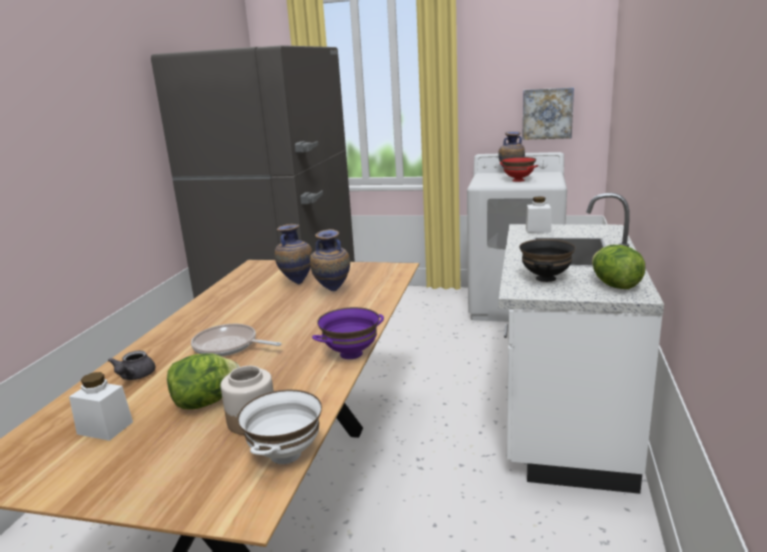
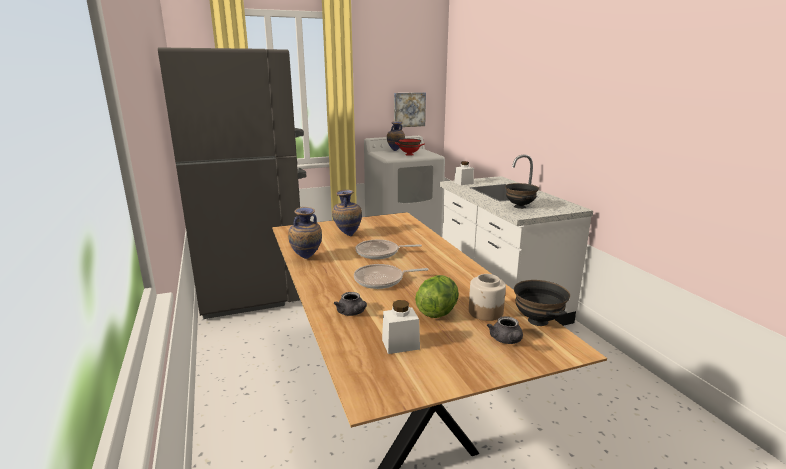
camera: 35 degrees left, 0 degrees up
(202, 466) = (507, 340): none -> grey teapot
(286, 455) = (538, 321): white bowl -> black bowl
(289, 311) = (380, 253): none -> frying pan
(332, 292) = (385, 237): vase -> vase (306, 259)
(351, 353) = (469, 266): purple bowl -> none
(615, 285) = (558, 205): lettuce -> none

